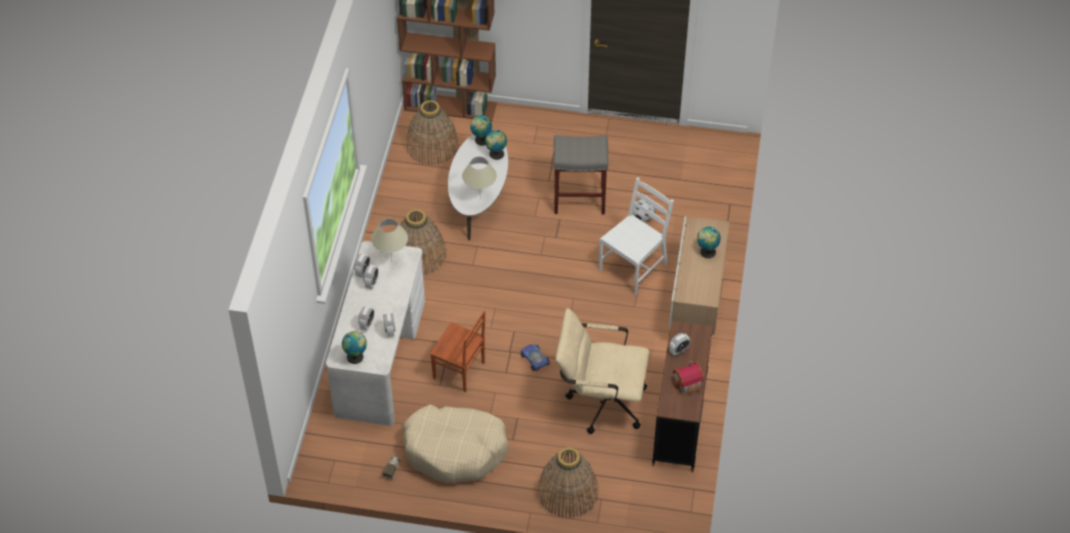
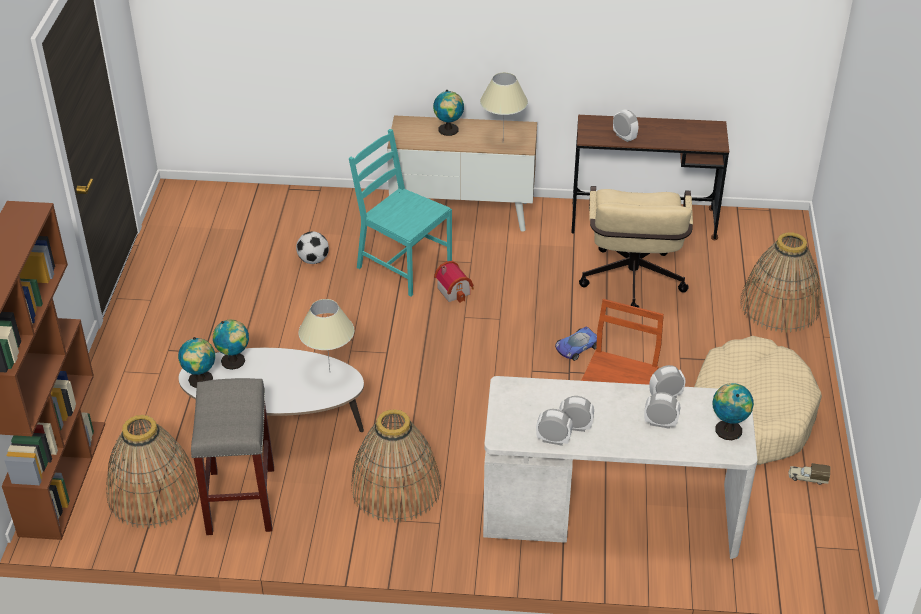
camera: 95 degrees left, 10 degrees down
(391, 262) = (527, 407): beige table lamp -> beige table lamp (503, 142)
(580, 199) = (279, 319): grey stool -> grey stool (240, 499)
(633, 267) = (402, 265): white chair -> turquoise chair
(689, 383) = (672, 129): toy house -> toy house (455, 290)

